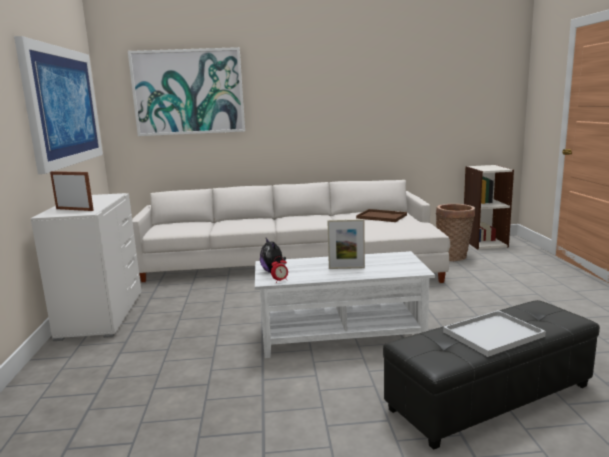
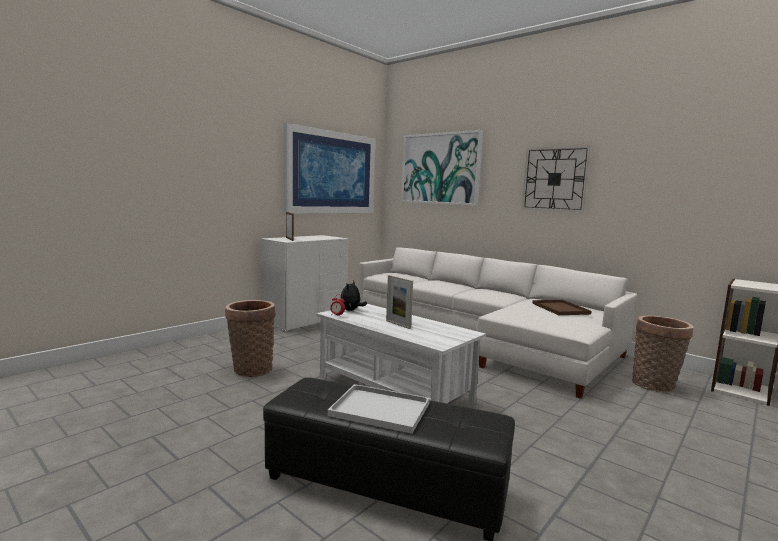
camera: 45 degrees right, 5 degrees down
(180, 389) = (251, 369): none -> basket
(325, 98) = (554, 179): none -> wall clock

